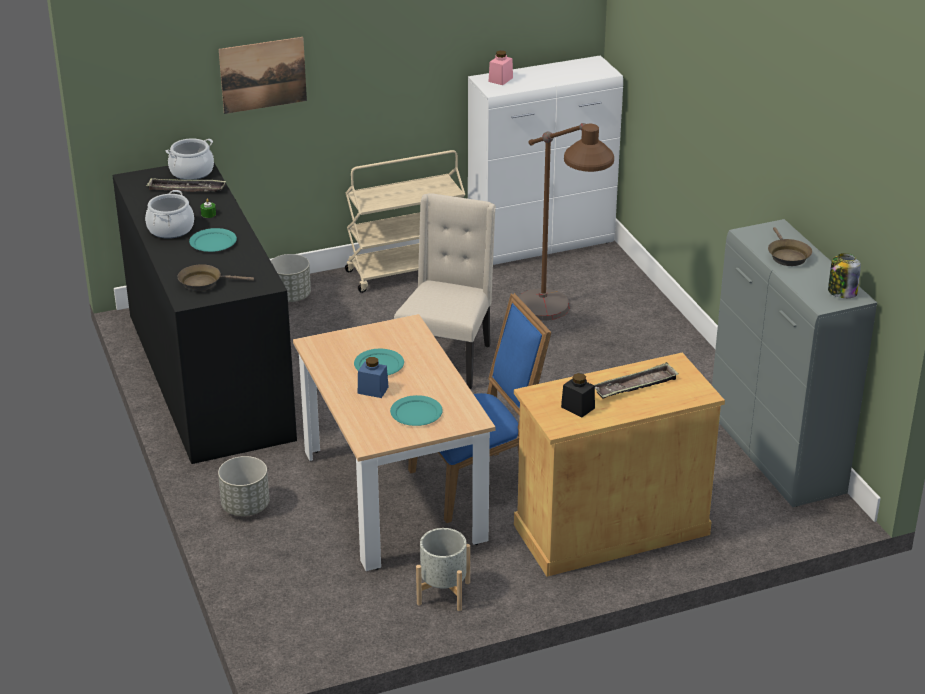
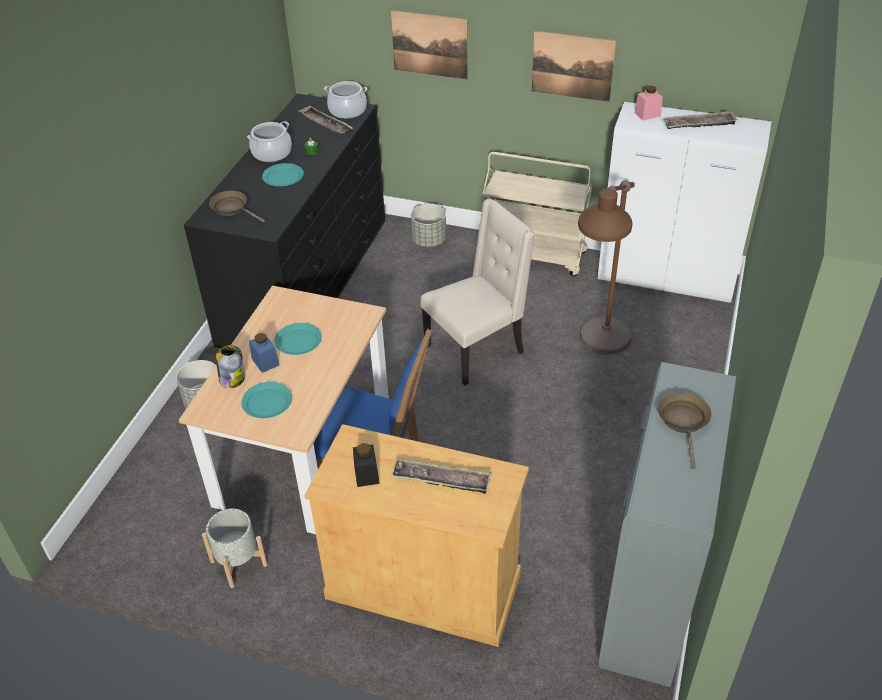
camera: 40 degrees right, 10 degrees up
(413, 55) = (572, 66): none -> picture
(550, 74) = (699, 124): none -> tray
(787, 255) = (684, 422): brown frying pan -> brown frying pan turned 150 degrees clockwise
(841, 292) = (687, 500): jar -> jar (232, 378)

